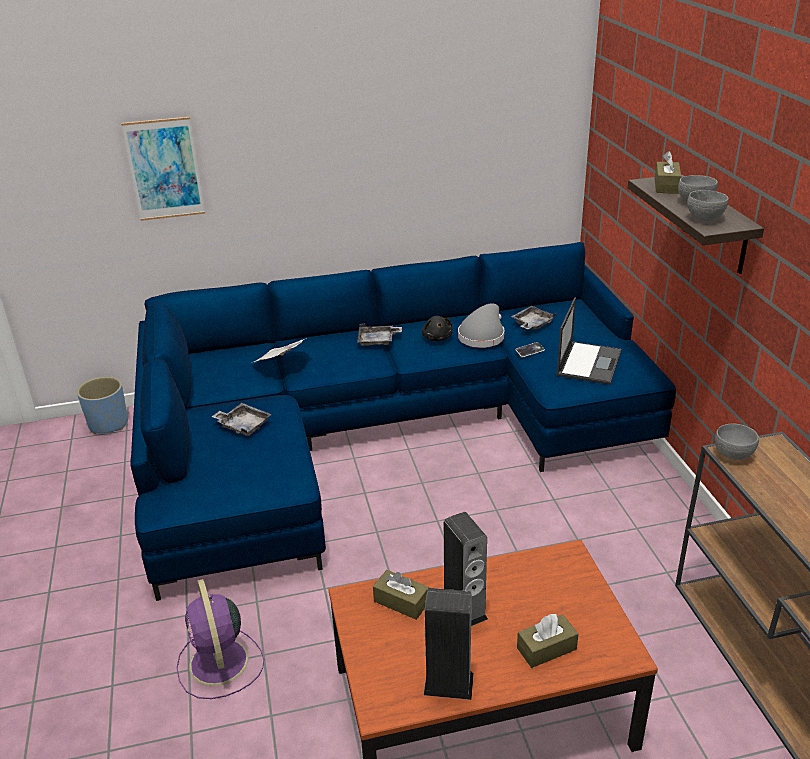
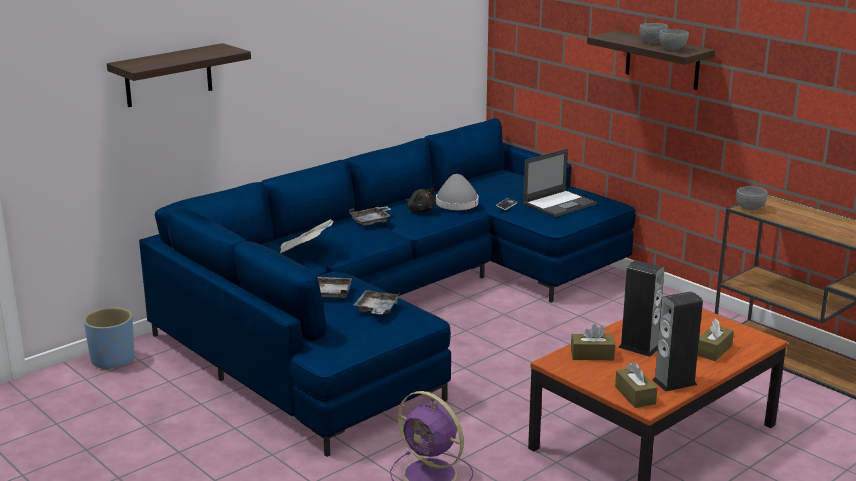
camera: 30 degrees left, 10 degrees down
(164, 169) = (168, 75): picture -> shelf
(532, 324) = (487, 189): grey tray -> grey tray (376, 309)
(589, 362) = (560, 204): laptop -> laptop turned 60 degrees clockwise
(666, 186) = (619, 37): brown tissue box -> brown tissue box (635, 395)

